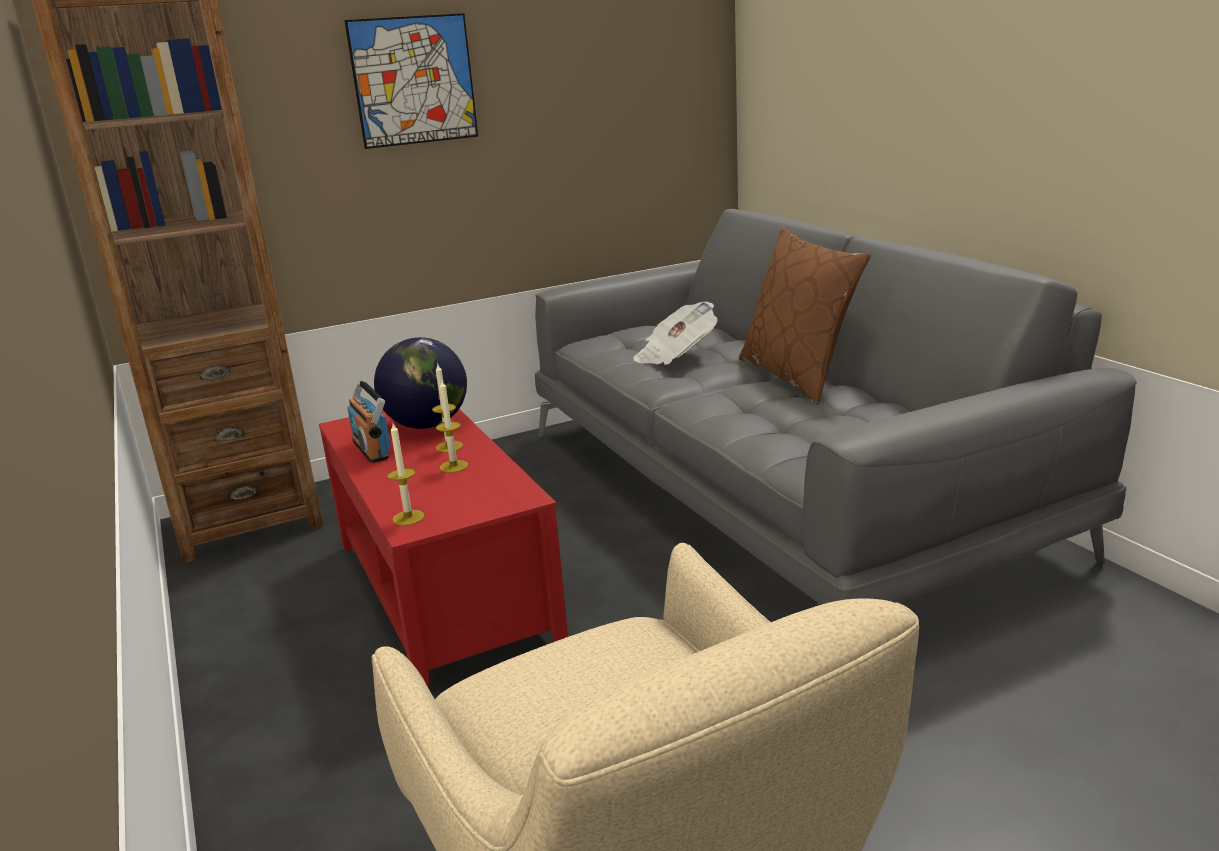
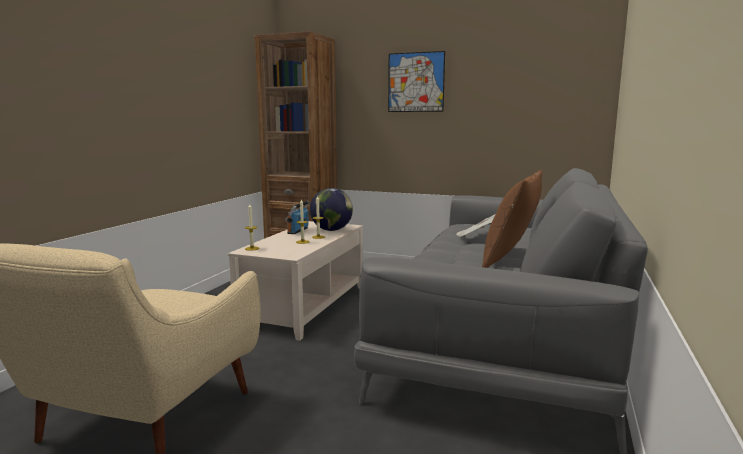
camera: 45 degrees right, 10 degrees down
(444, 592) = (305, 306): red coffee table -> beige coffee table

